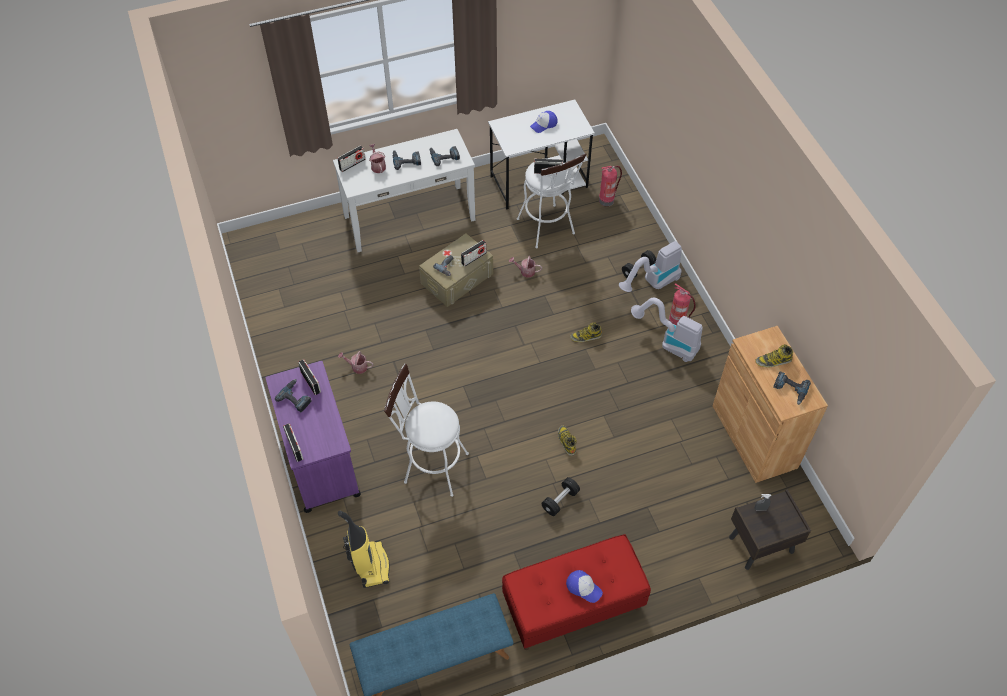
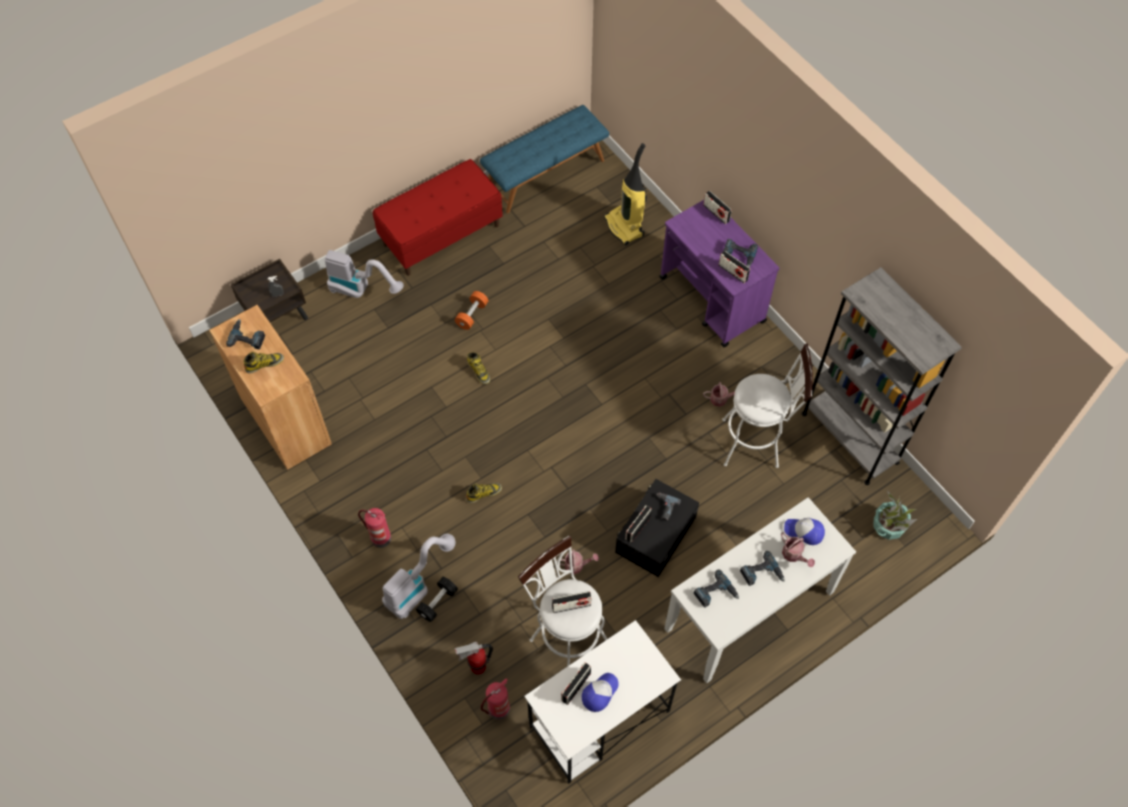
camera: 165 degrees right, 5 degrees up
(267, 312) = (849, 437): none -> grey bookcase
(278, 246) = (888, 526): none -> potted plant
(352, 164) = (827, 550): radio -> radio (575, 686)
(430, 466) = (605, 318): white stool -> white stool (756, 443)
(457, 278) = (655, 535): beige storage box -> black storage box
(560, 500) = (472, 315): black dumbbell -> orange dumbbell
(583, 587) = (429, 197): cap -> cap (804, 532)
(616, 225) = (477, 668): none -> fire extinguisher
(668, 342) = (388, 509): vacuum cleaner -> vacuum cleaner (362, 290)

